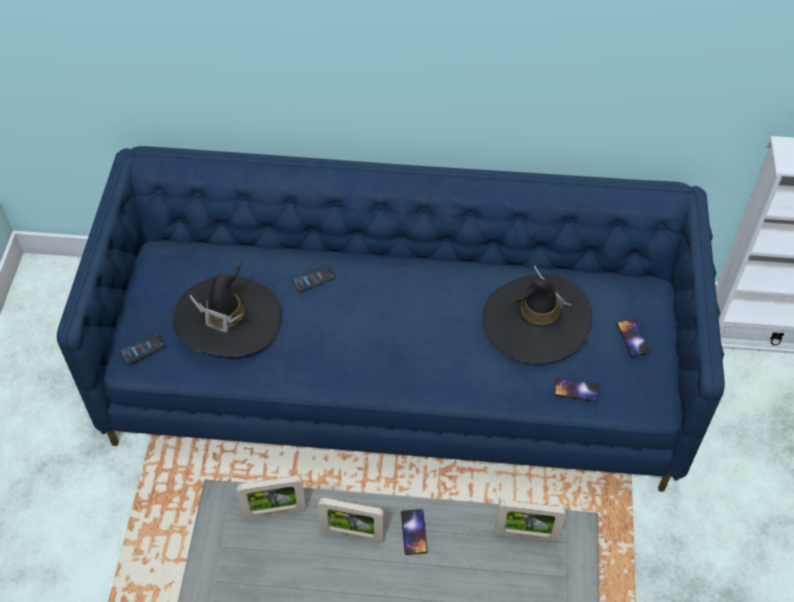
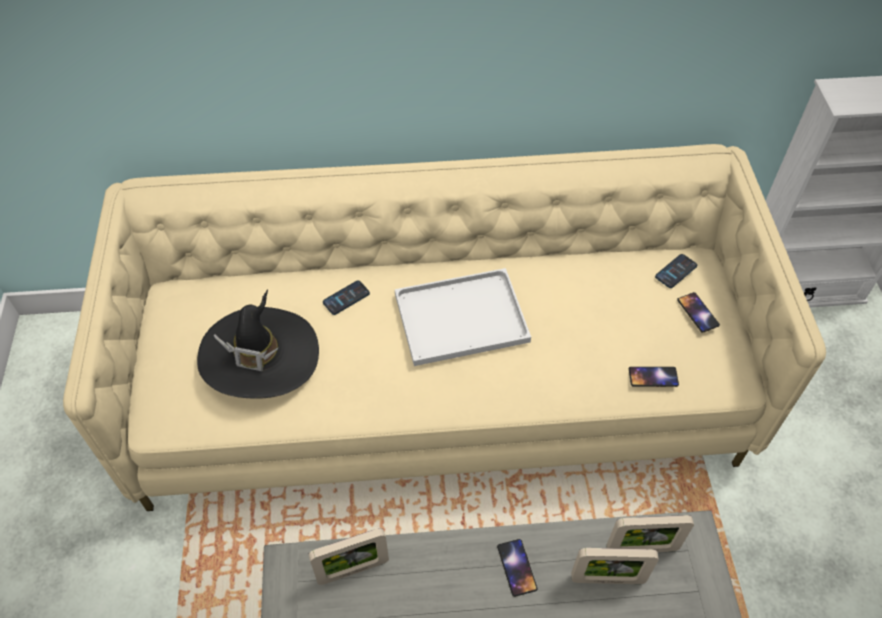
camera: 10 degrees left, 0 degrees up
(142, 349) = (167, 403): phone -> phone (676, 271)
(352, 534) = (448, 582): picture frame -> picture frame (607, 579)
(397, 376) = (441, 388): blue sofa -> beige sofa
(415, 310) = (463, 316): none -> white tray
(536, 321) = (593, 309): black hat -> none

